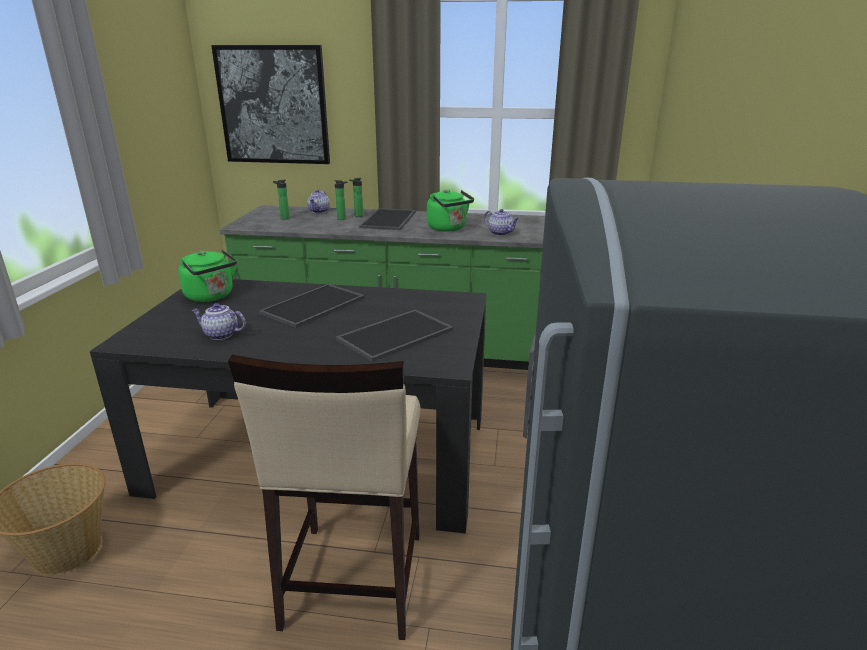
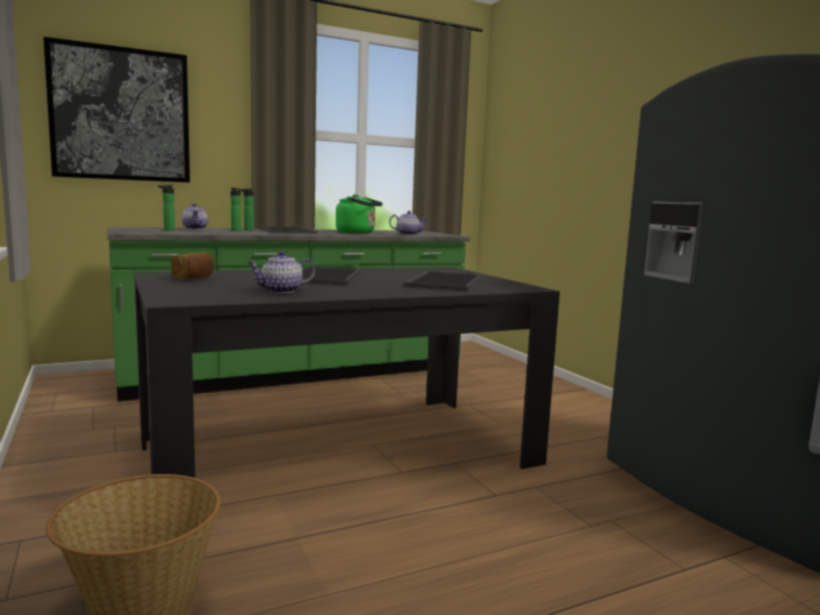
camera: 35 degrees left, 15 degrees down
(211, 296) = (194, 278): green kettle -> bread
(352, 580) = (509, 517): beige stool -> none

